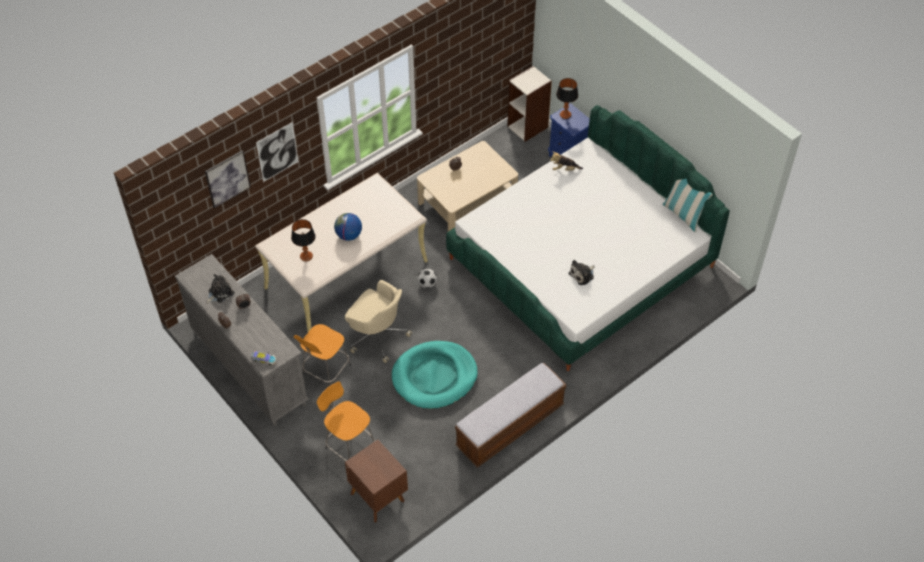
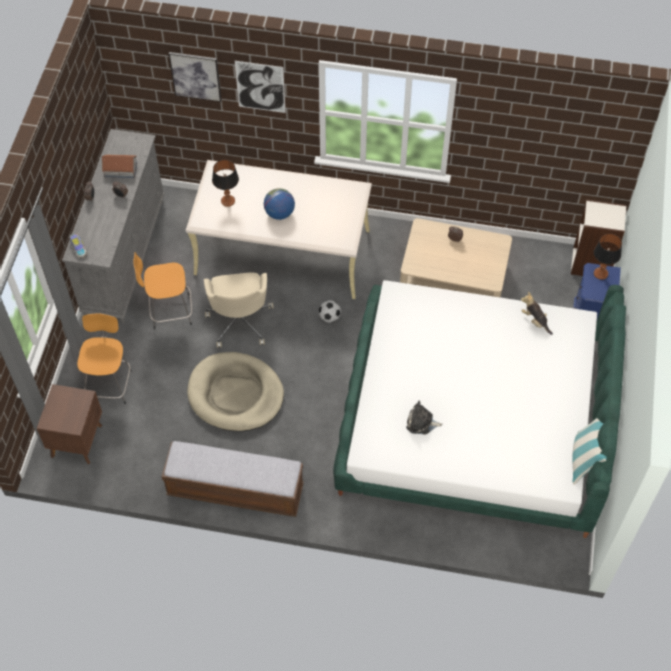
camera: 50 degrees right, 5 degrees up
(220, 292) = (120, 169): plush toy -> toy house
(434, 377) = (235, 394): turquoise dog bed -> beige dog bed

